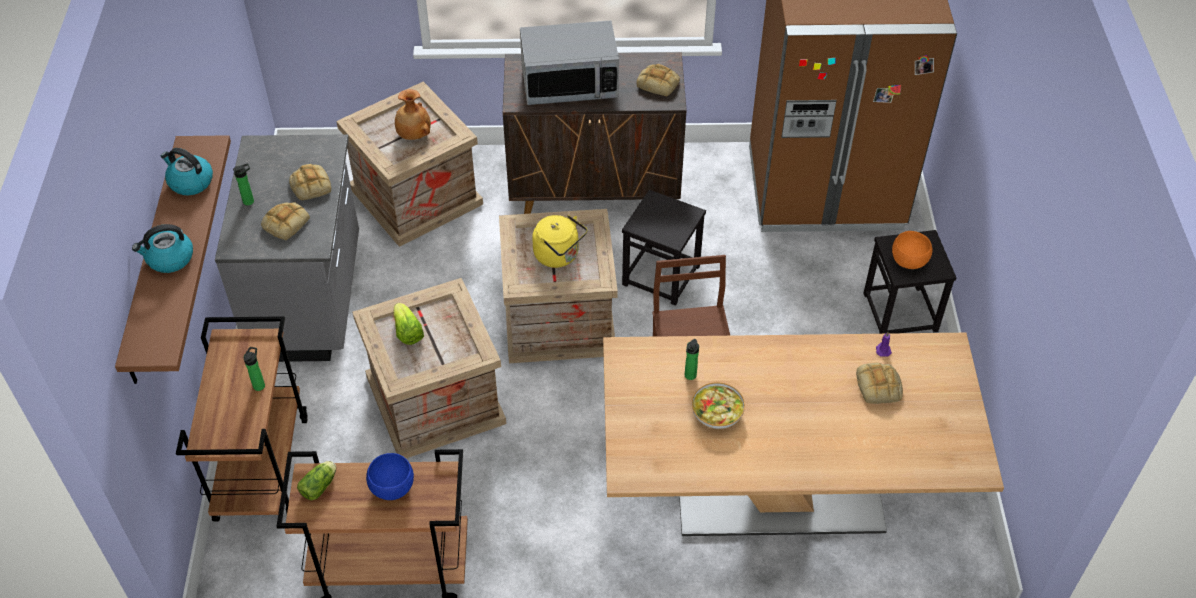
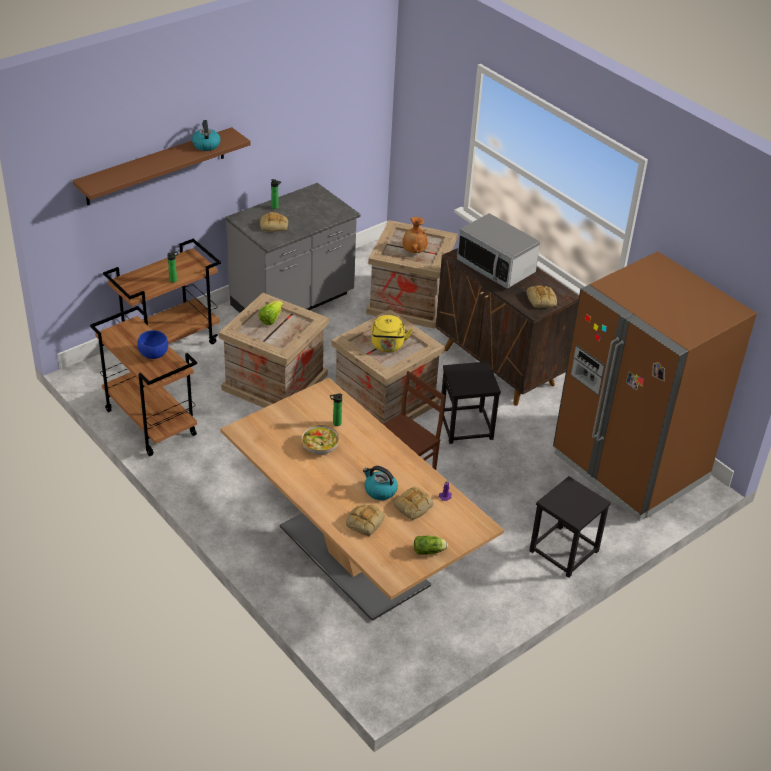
camera: 50 degrees right, 10 degrees down
(169, 259) = (151, 163): kettle -> kettle (380, 490)
(310, 185) = (308, 220): bread -> bread (364, 521)
(320, 485) = (132, 330): lettuce -> lettuce (430, 551)
(909, 262) = (565, 501): orange bowl -> none

